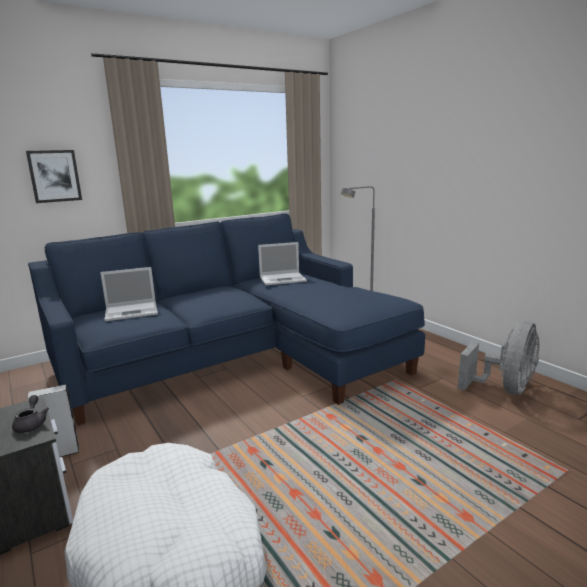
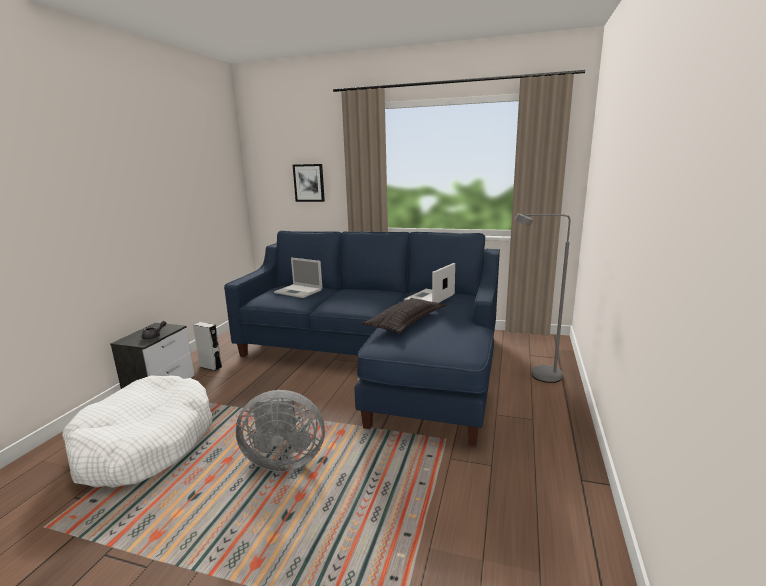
camera: 50 degrees right, 0 degrees up
(283, 279) = (429, 298): laptop -> laptop turned 90 degrees clockwise
(314, 296) = (406, 321): none -> pillow
(504, 389) = (531, 520): grey fan -> grey fan (283, 460)

